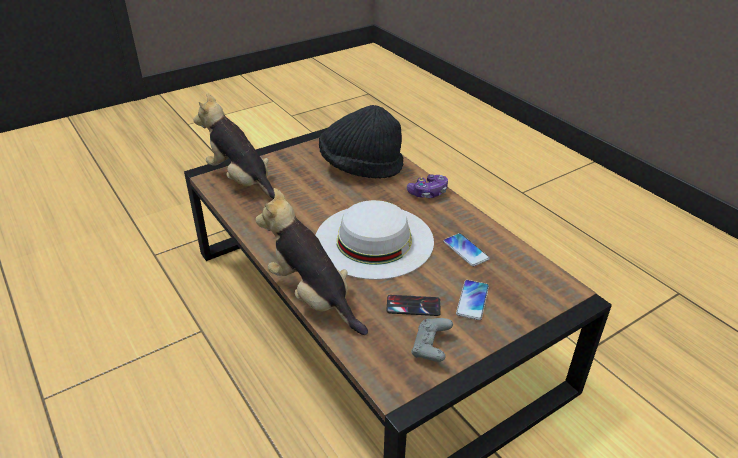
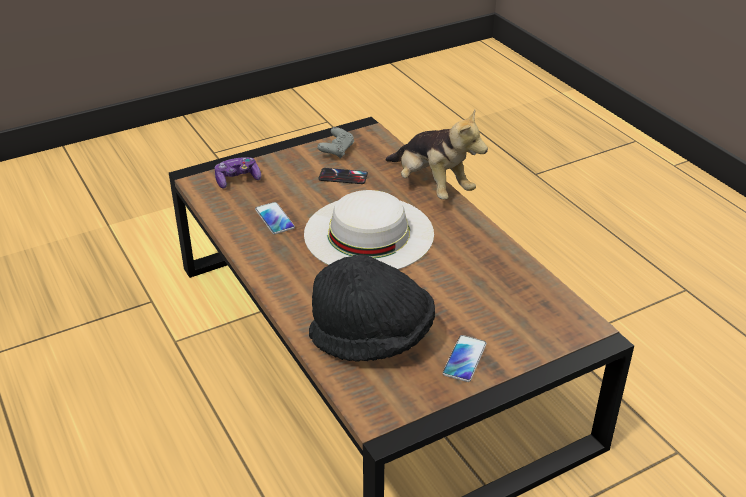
camera: 175 degrees left, 0 degrees up
(242, 181) = (540, 319): plush toy -> none
(428, 192) = (289, 289): game controller -> game controller (237, 179)
(472, 300) = (289, 178): phone -> phone (464, 359)

